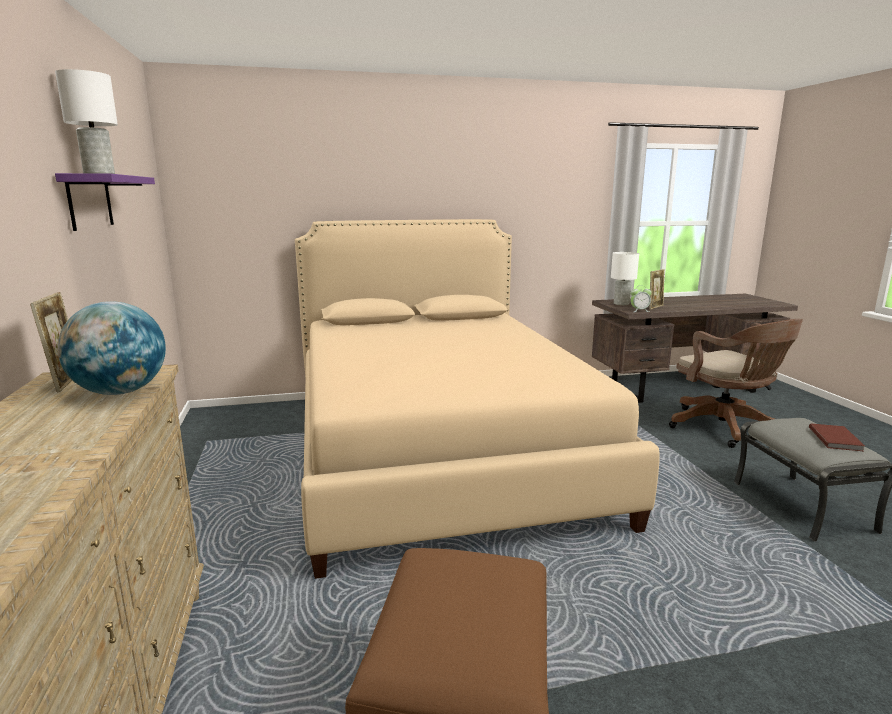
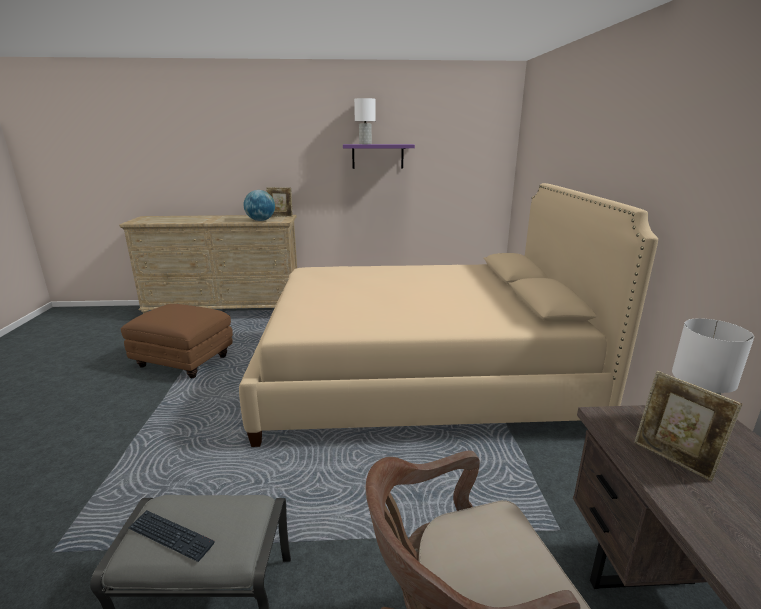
camera: 100 degrees right, 5 degrees up
(639, 311) = (614, 426): alarm clock -> none
(836, 439) = (170, 536): brown book -> keyboard

